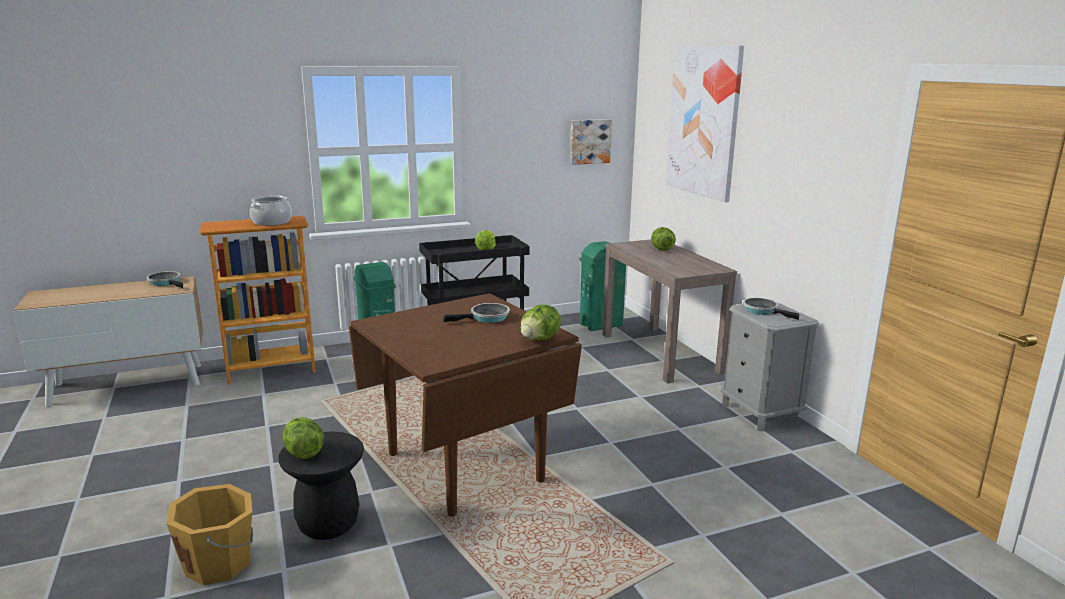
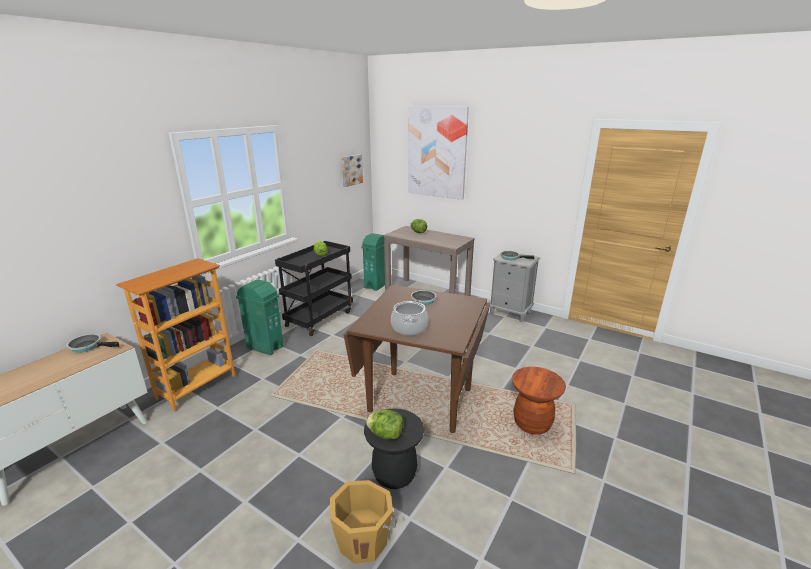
camera: 35 degrees left, 5 degrees up
(271, 222) = (184, 269): cooking pot -> cooking pot (409, 328)
(539, 339) = (474, 306): lettuce -> none
(568, 554) = (532, 423): none -> brown stool

